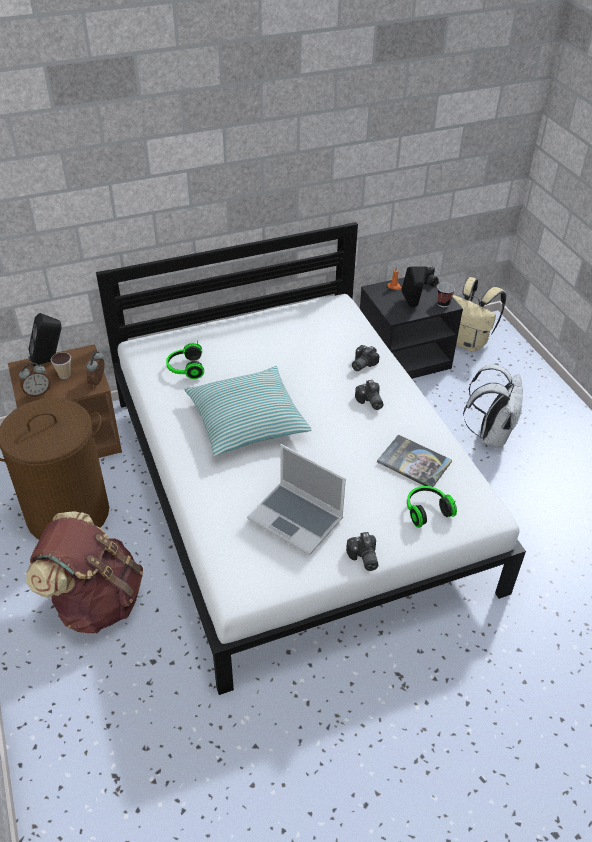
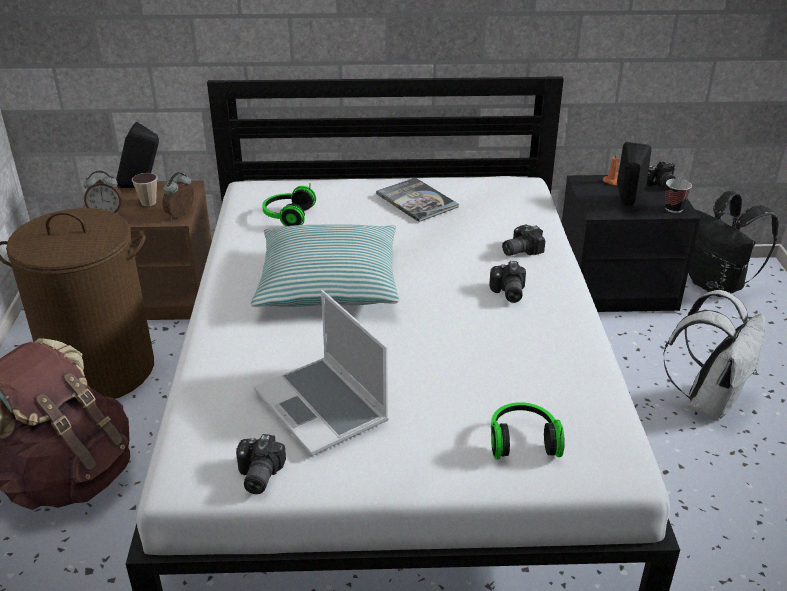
camera: 20 degrees right, 10 degrees down
(363, 558) = (389, 480): camera -> camera (257, 475)
(414, 462) = (535, 375): book -> book (417, 200)
(468, 342) = (717, 286): beige backpack -> black backpack

